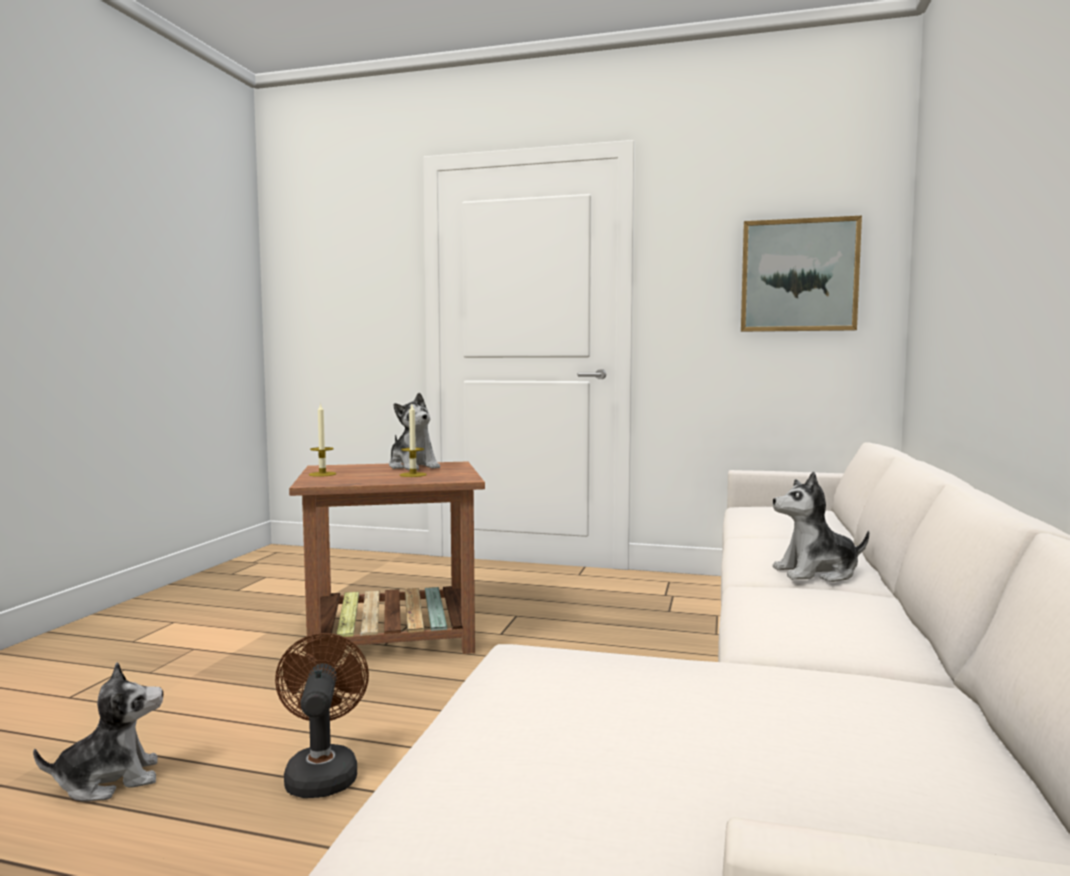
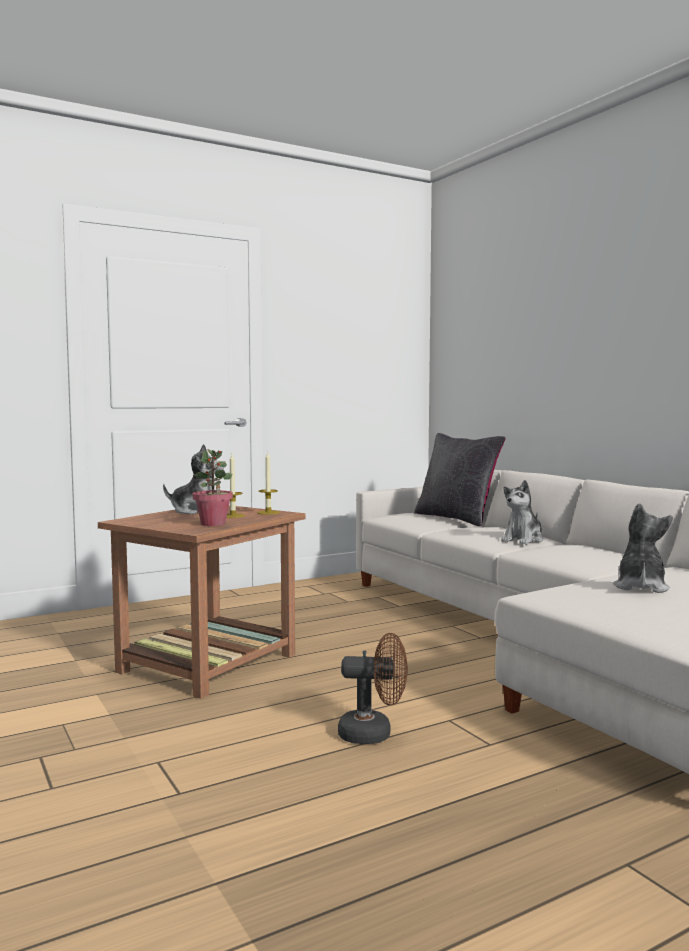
camera: 45 degrees left, 0 degrees up
(109, 780) = (258, 796): plush toy -> plush toy (640, 587)
(322, 474) = (160, 525): candle -> candle (268, 512)
(322, 772) = (374, 734): brown fan -> brown fan turned 150 degrees clockwise
(357, 479) = (213, 524): none -> potted plant
(798, 276) = (372, 349): picture -> none
(829, 525) = (456, 518): none -> black pillow

